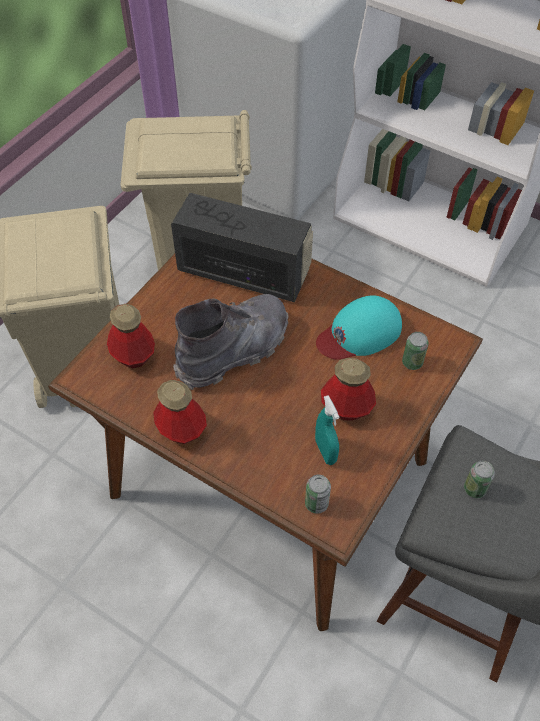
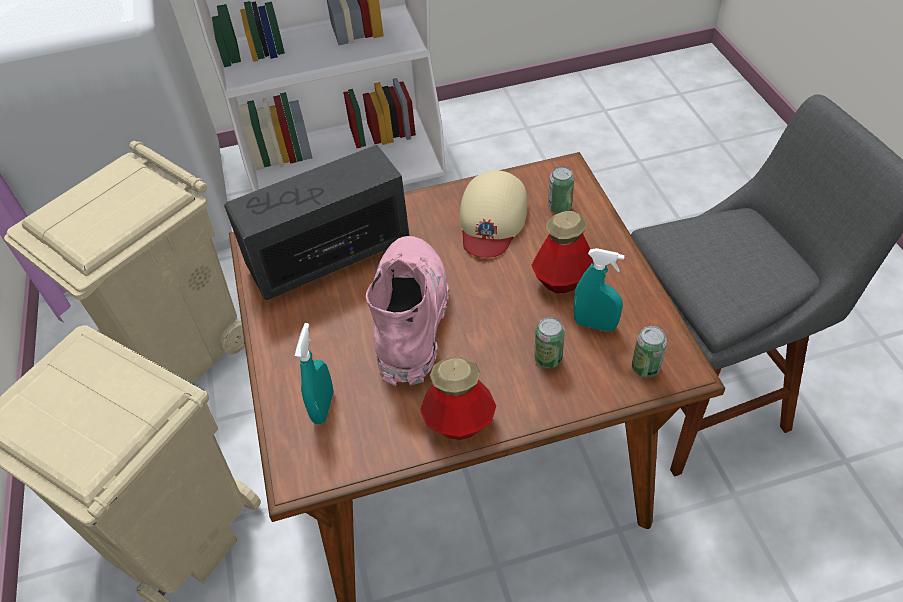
camera: 45 degrees left, 5 degrees down
(133, 355) = (323, 407): bottle -> turquoise spray bottle
(234, 350) = (410, 319): grey boot -> pink boot
(359, 333) = (492, 220): turquoise cap -> beige cap
(474, 489) = (710, 259): can -> can (548, 358)

